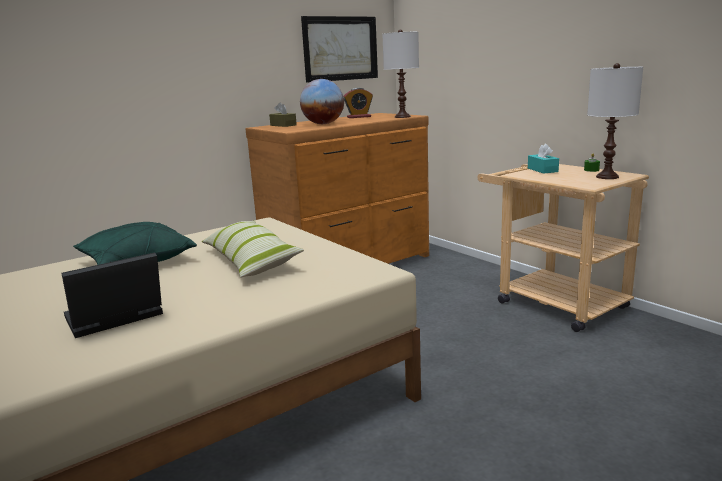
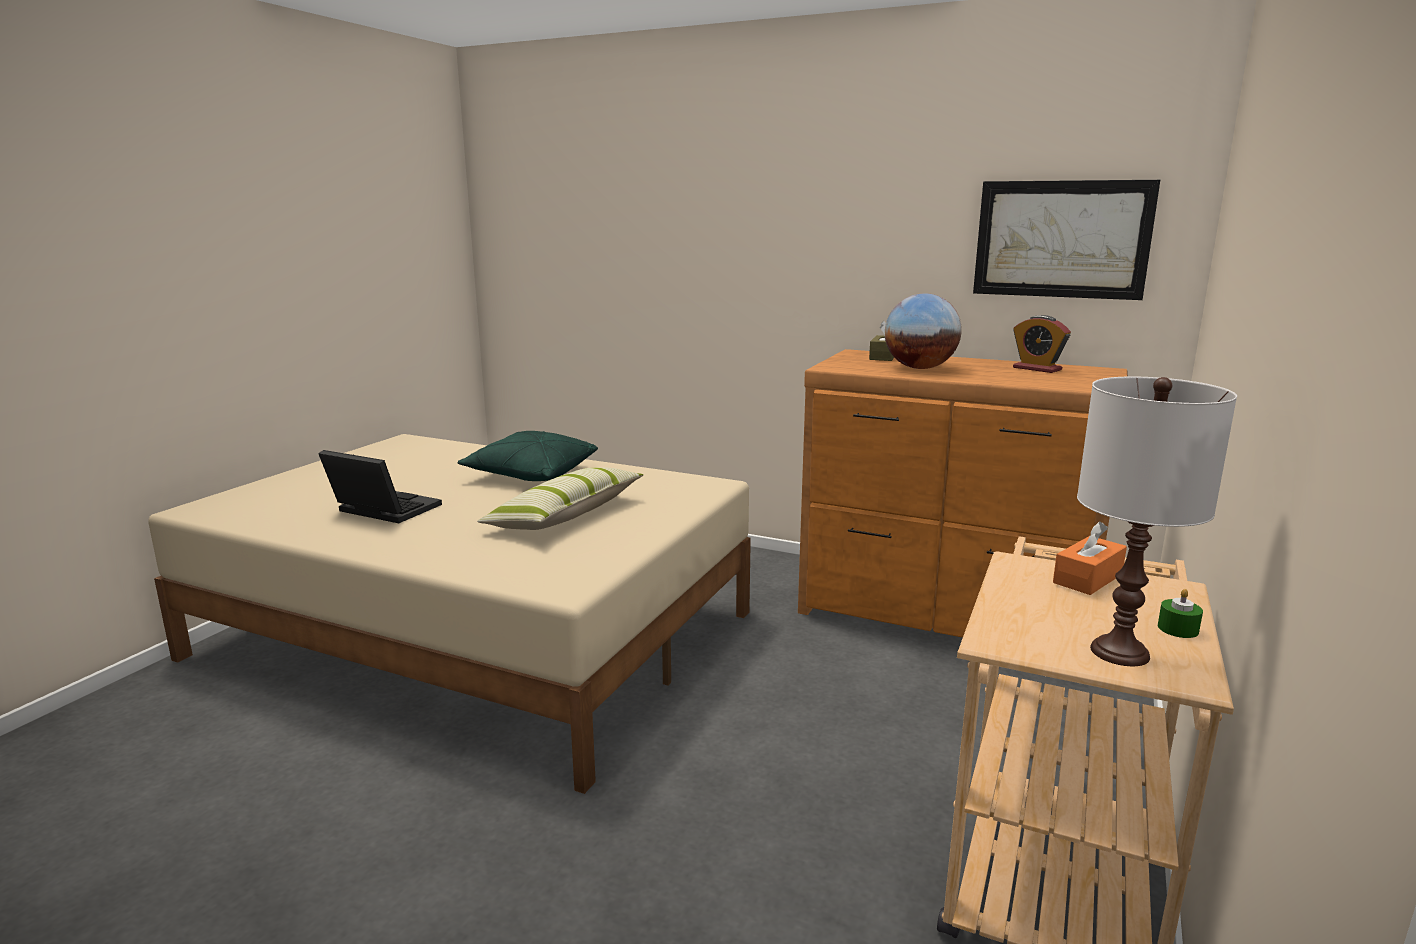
camera: 60 degrees right, 0 degrees up
(402, 117) = (1074, 387): white table lamp -> none
(542, 170) = (1087, 578): turquoise tissue box -> orange tissue box

